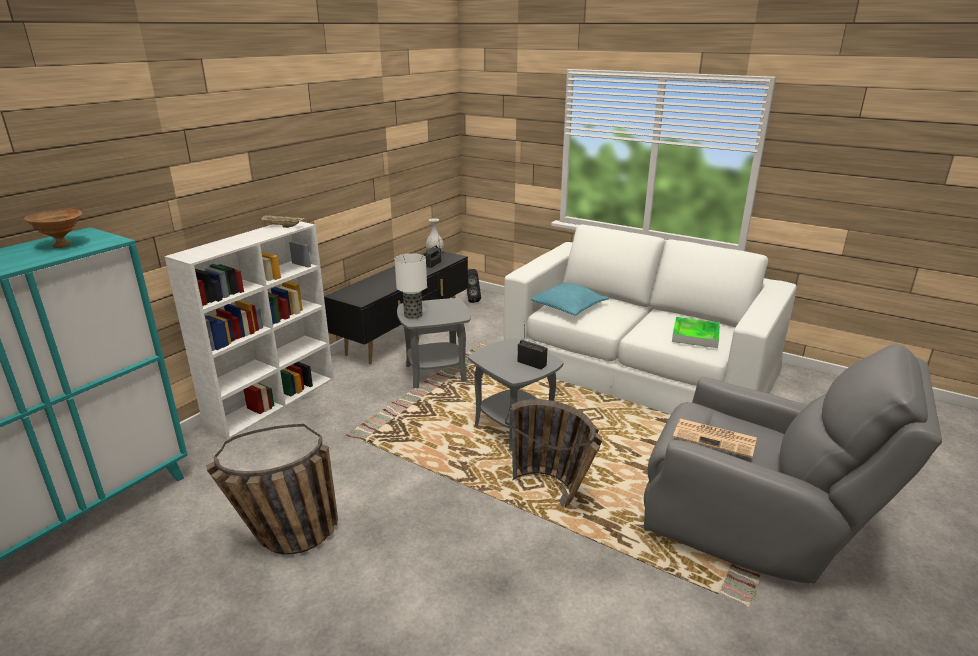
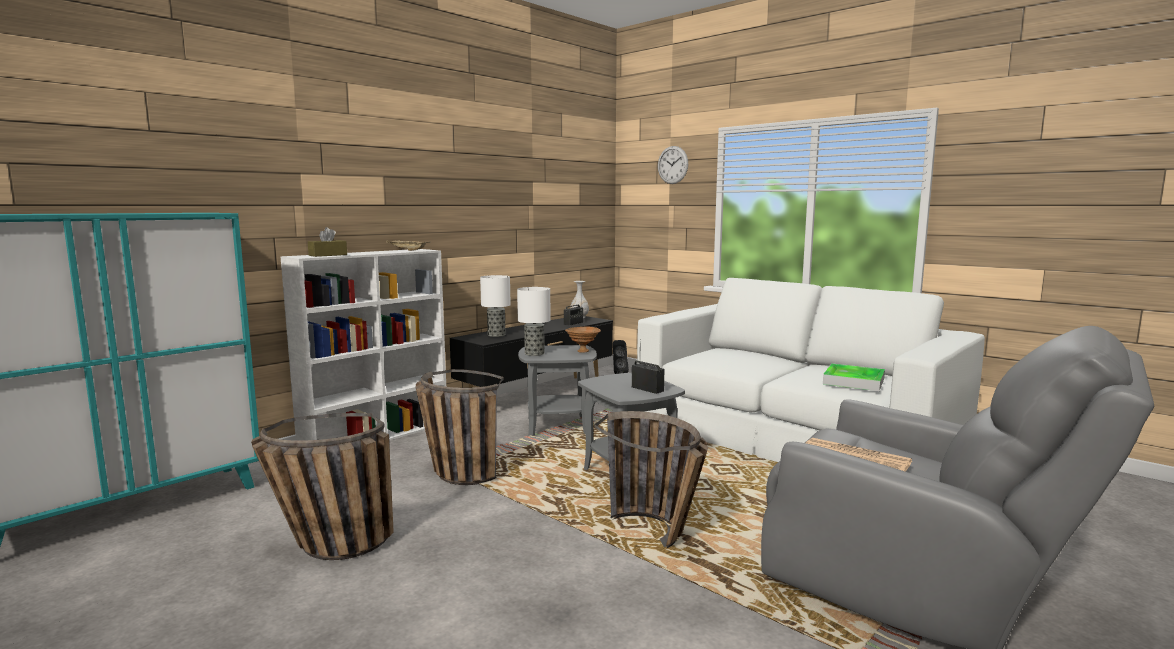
camera: 10 degrees right, 15 degrees down
(61, 245) = (169, 212): brown bowl -> brown bowl (582, 351)
(212, 250) = (328, 255): none -> brown tissue box
(361, 440) = (453, 472): none -> basket
(366, 289) = (496, 335): none -> table lamp
(519, 101) = (672, 165): none -> wall clock
(567, 307) = (708, 357): turquoise pillow -> none

